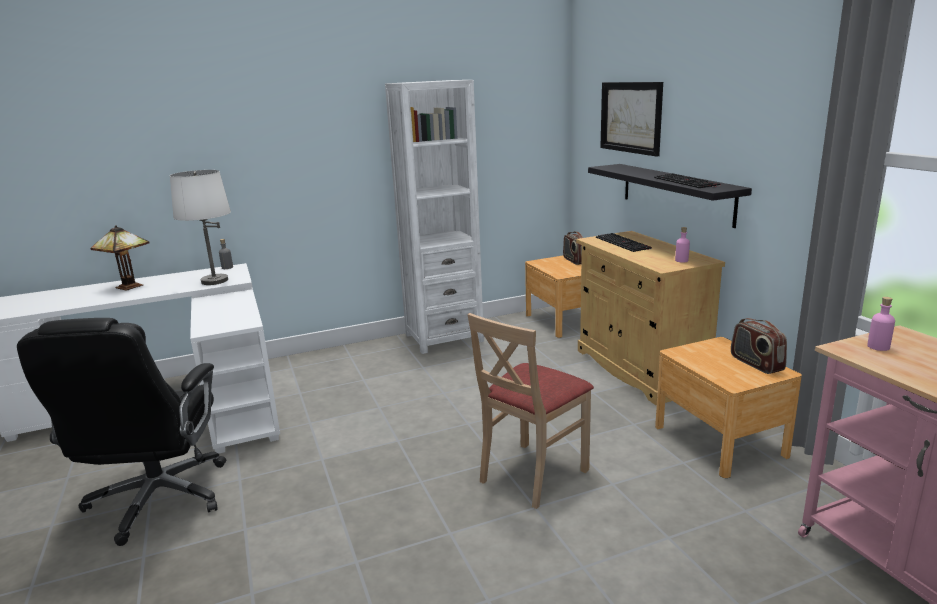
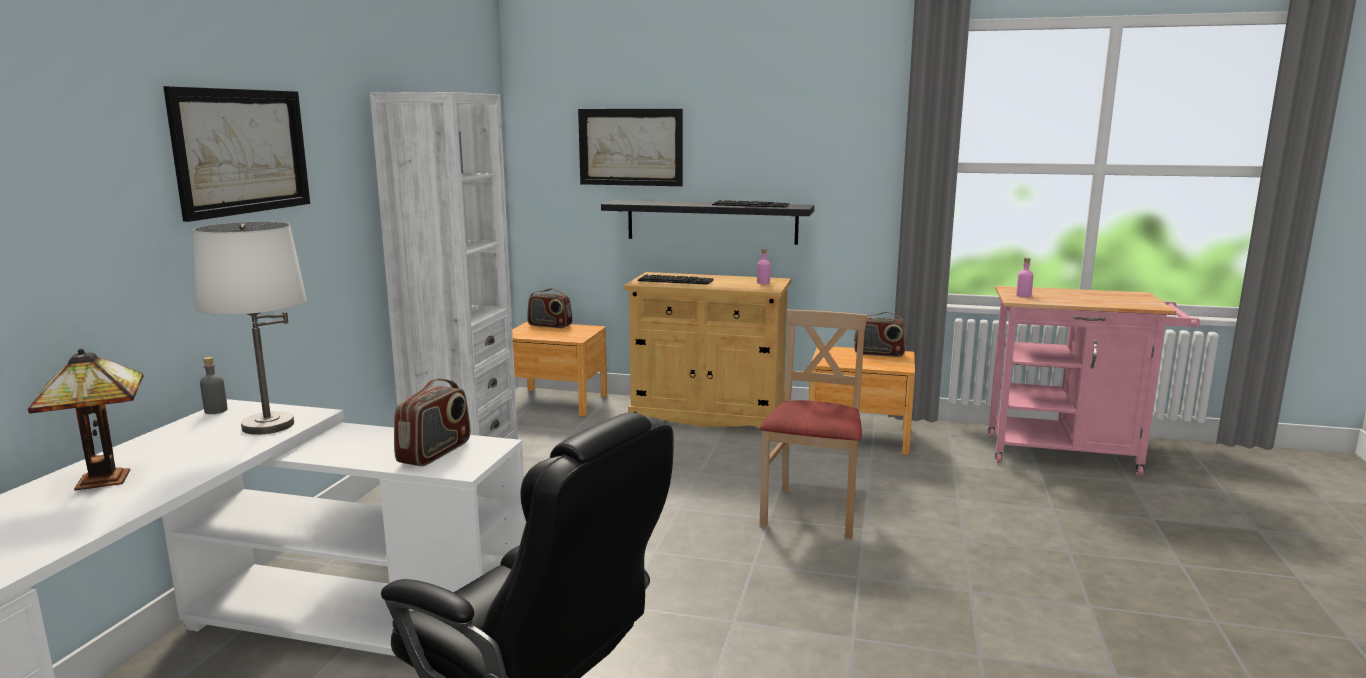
camera: 55 degrees left, 5 degrees down
(224, 318) = (435, 452): none -> radio
(267, 126) = (241, 151): none -> picture
(532, 474) = (812, 512): beige chair -> beige chair turned 150 degrees counterclockwise

